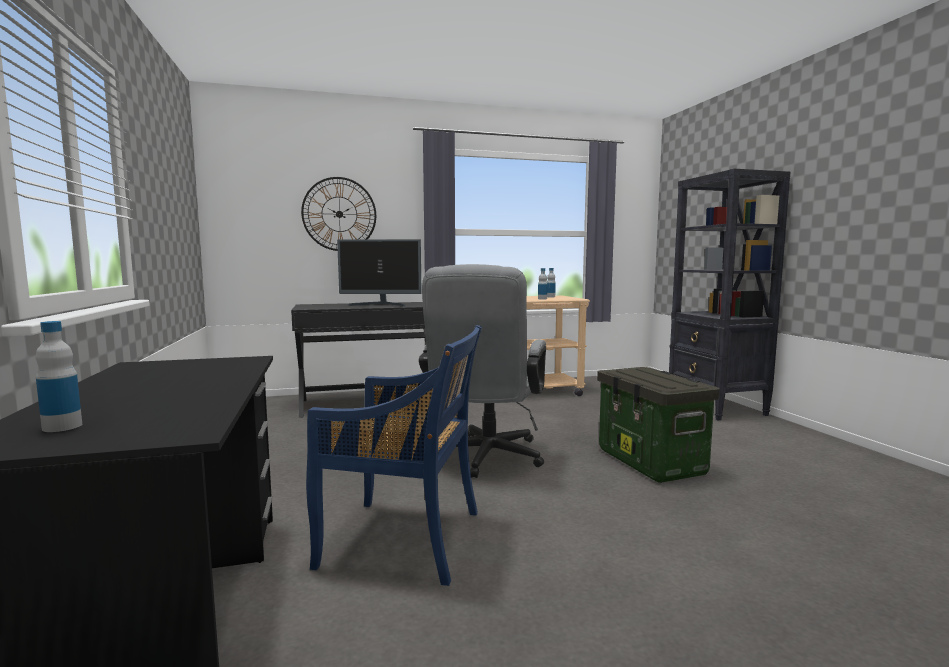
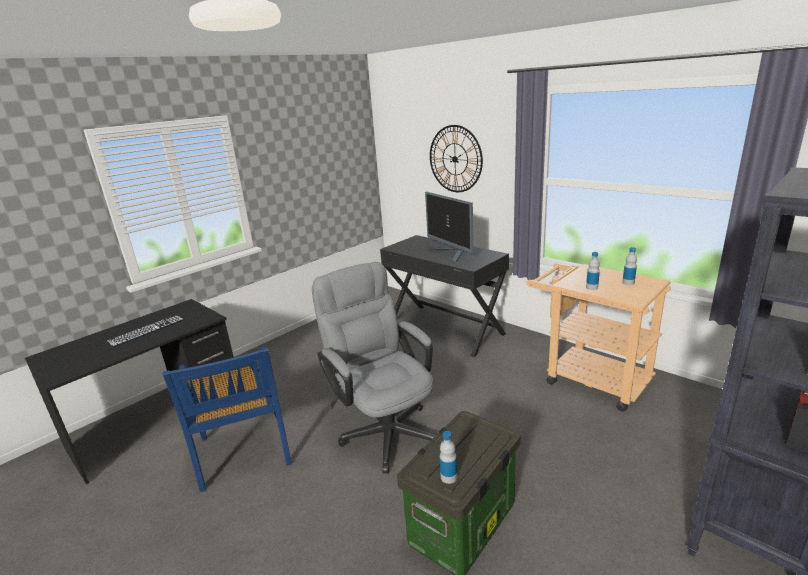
camera: 60 degrees right, 15 degrees up
(62, 427) = (69, 352): bottle -> bottle (448, 477)
(166, 383) = (146, 330): none -> keyboard
(485, 459) = (384, 428): grey office chair -> grey office chair turned 75 degrees clockwise

